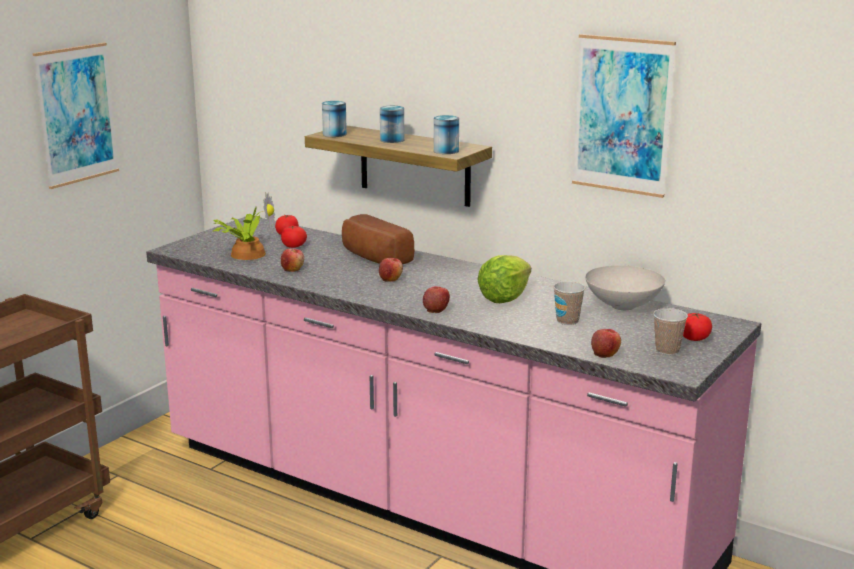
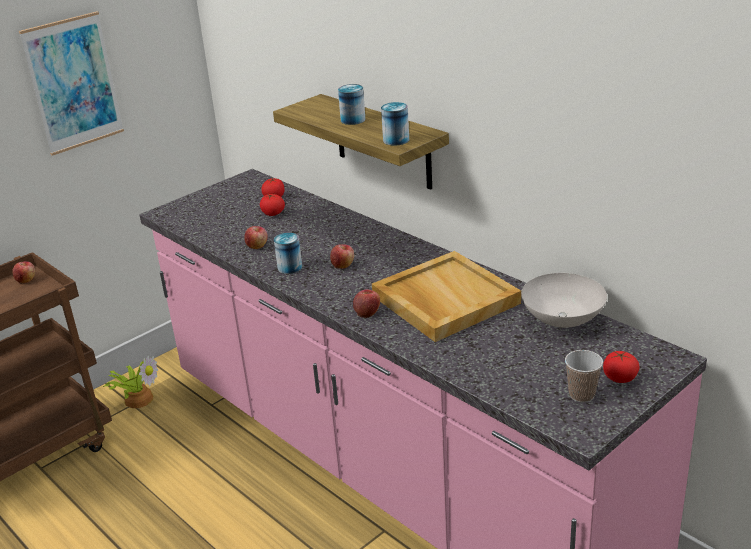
camera: 15 degrees right, 10 degrees up
(246, 253) = (225, 222): potted plant -> potted plant (138, 398)
(334, 134) = (302, 109): can -> can (290, 267)
(373, 258) = (339, 233): bread -> none
(505, 297) = (444, 299): lettuce -> beige tray
(567, 321) = (493, 340): cup -> none
(605, 354) = (512, 394): apple -> apple (26, 280)
(622, 115) = (570, 117): picture -> none

